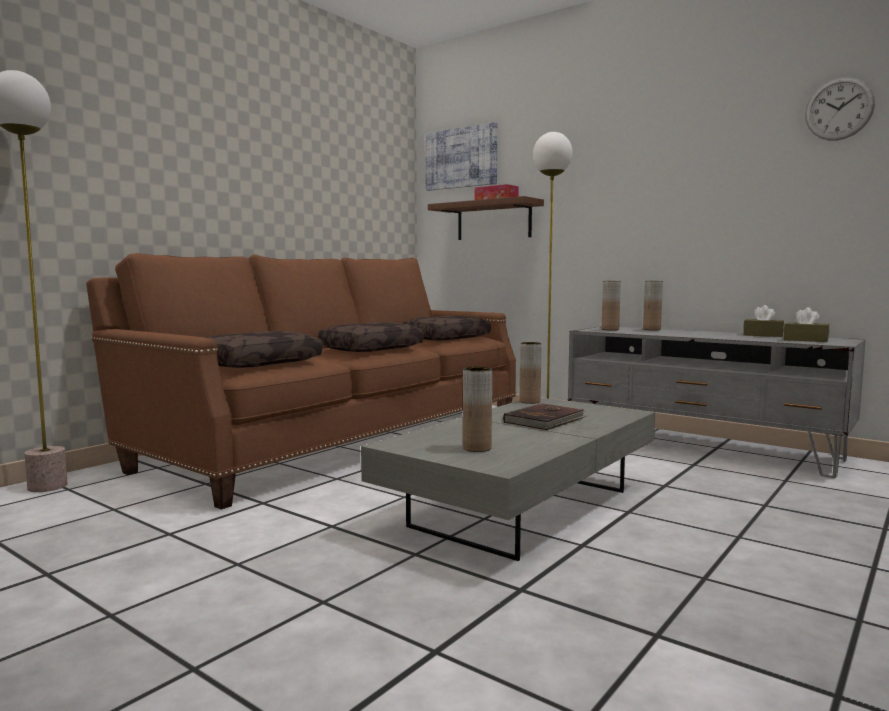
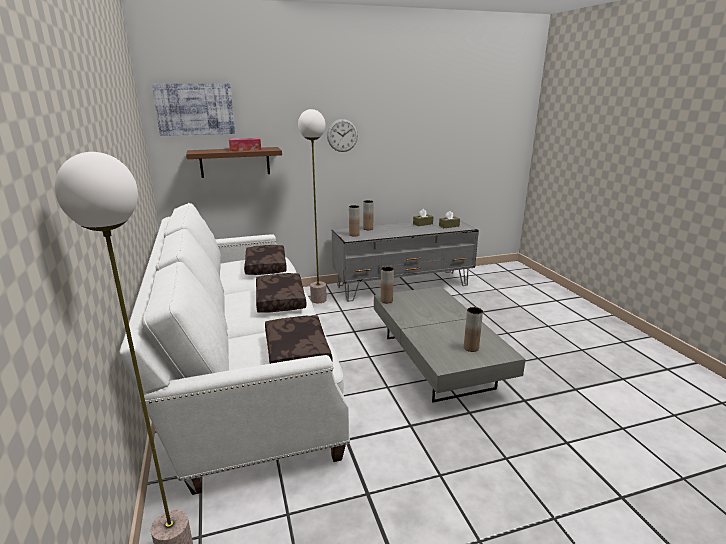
camera: 55 degrees left, 15 degrees up
(339, 439) = (244, 369): brown sofa -> white sofa
(545, 420) = (432, 313): brown book -> none
(839, 109) = (444, 106): wall clock -> wall clock (342, 135)

